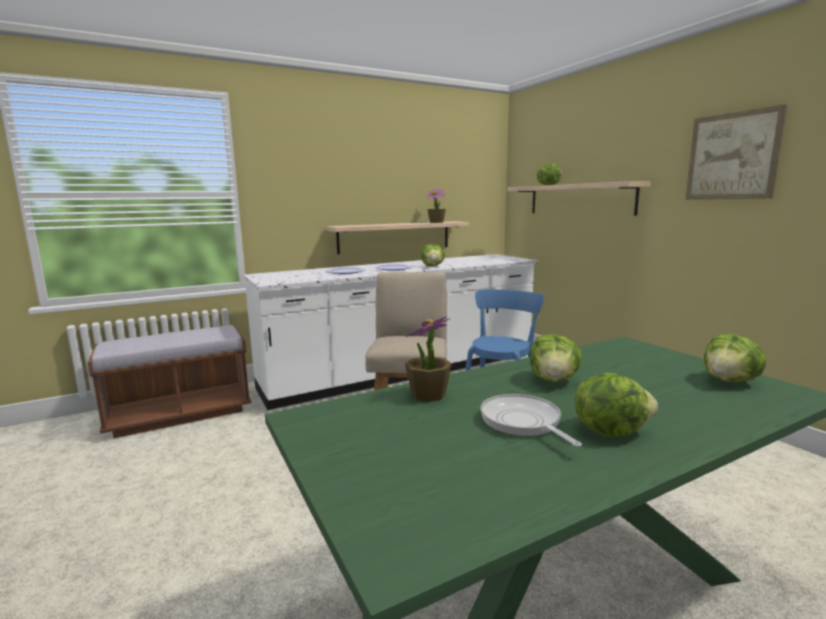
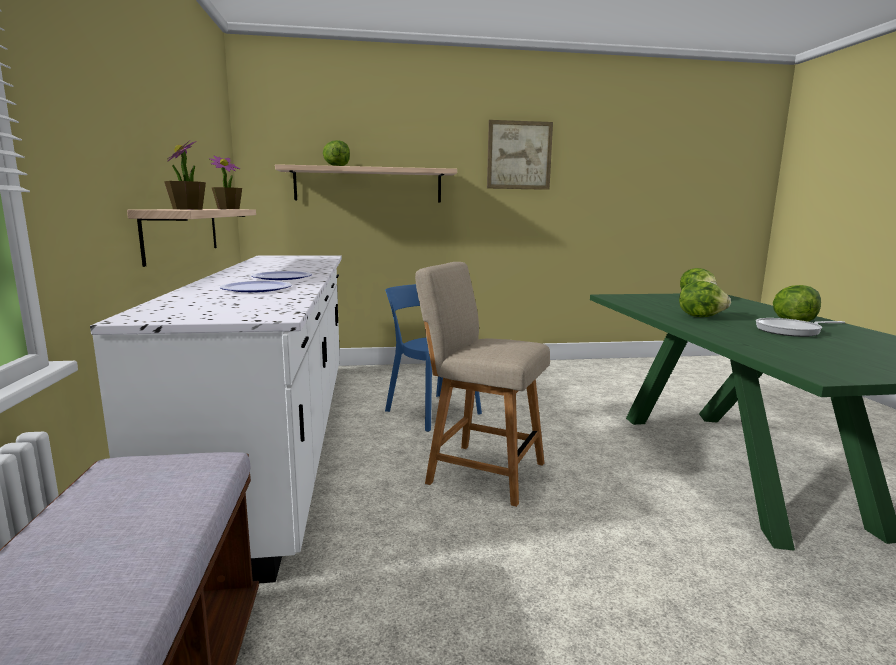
camera: 70 degrees left, 0 degrees up
(428, 395) = (745, 341): potted plant -> potted plant (188, 209)
(433, 266) = (302, 270): lettuce -> none

